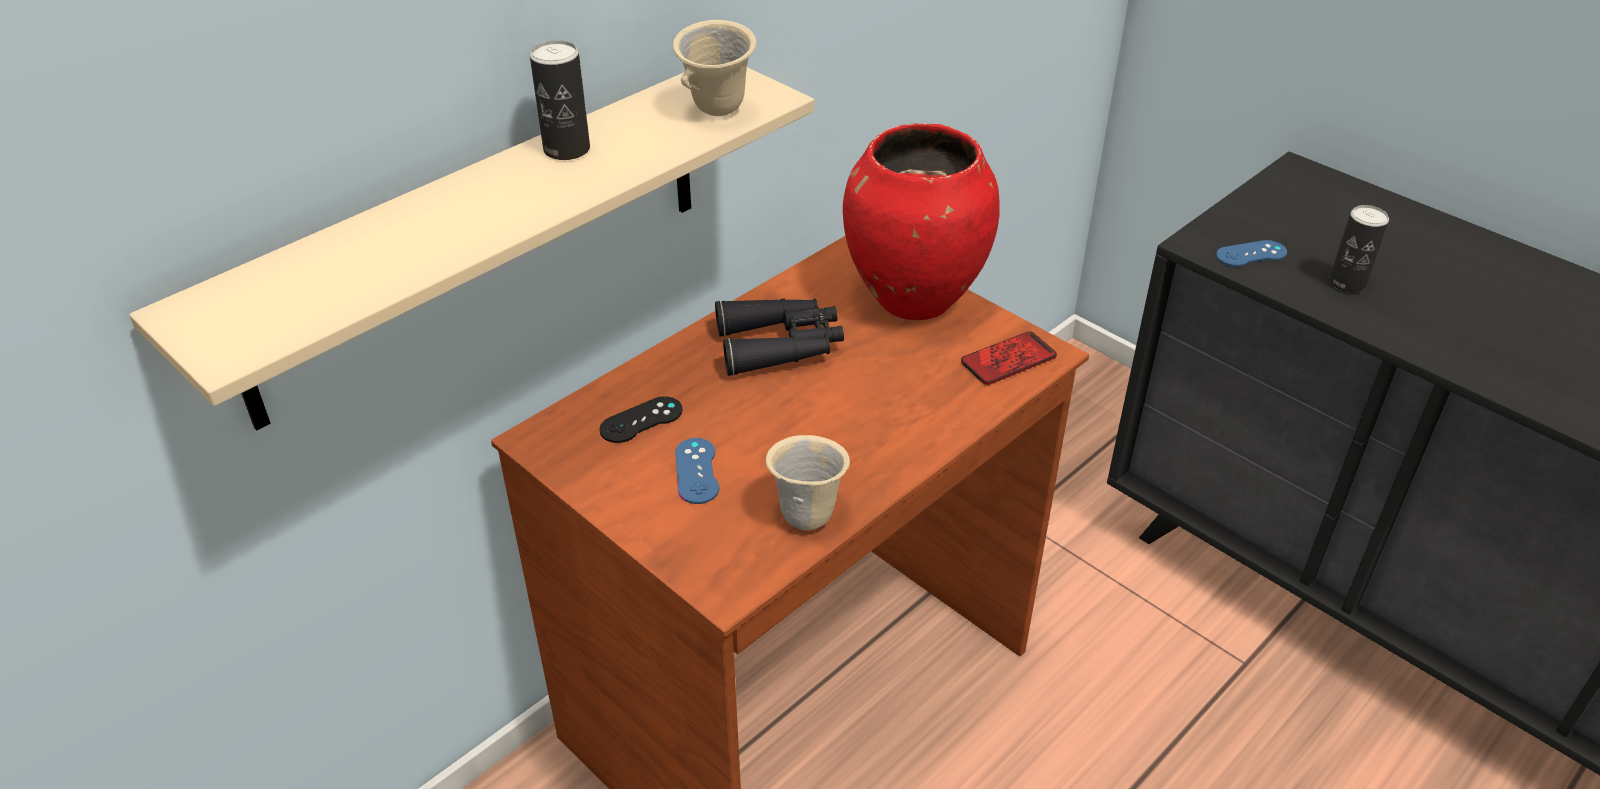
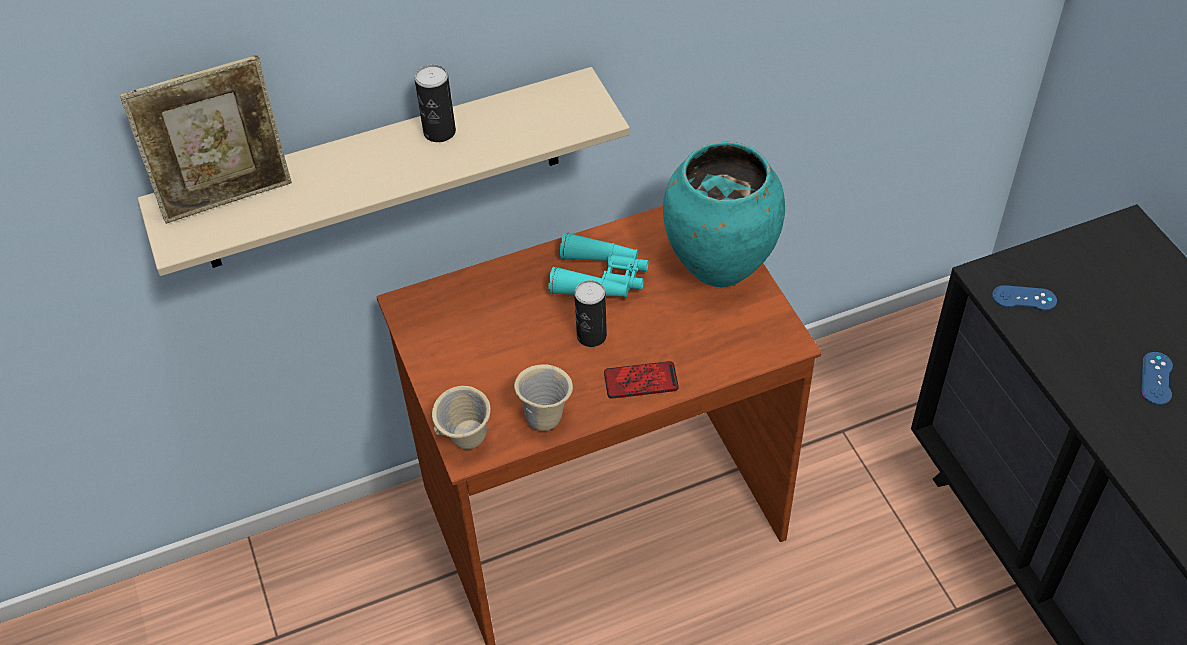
camera: 25 degrees right, 10 degrees up
(287, 281) = (228, 198): none -> picture frame
(641, 420) = (477, 310): black game controller -> none
(697, 471) = (493, 361): blue game controller -> blue game controller (1156, 378)
(717, 113) = (554, 124): beige mug -> beige mug (466, 442)
(780, 346) = (601, 278): black binoculars -> turquoise binoculars
(913, 300) = (718, 266): red vase -> turquoise vase
(1008, 359) = (757, 339): phone -> phone (641, 381)
(1347, 283) = (1085, 349): can -> can (591, 336)

